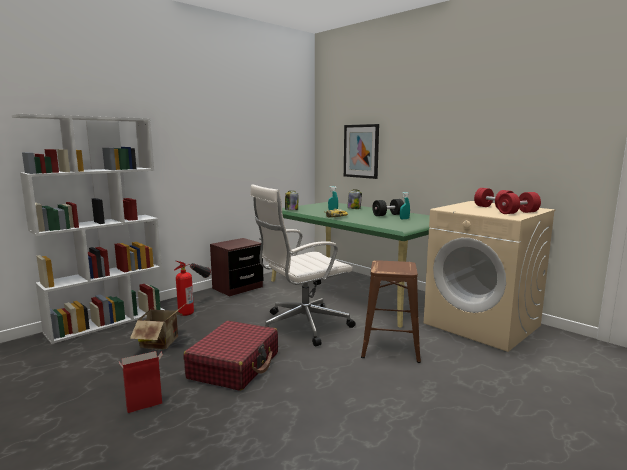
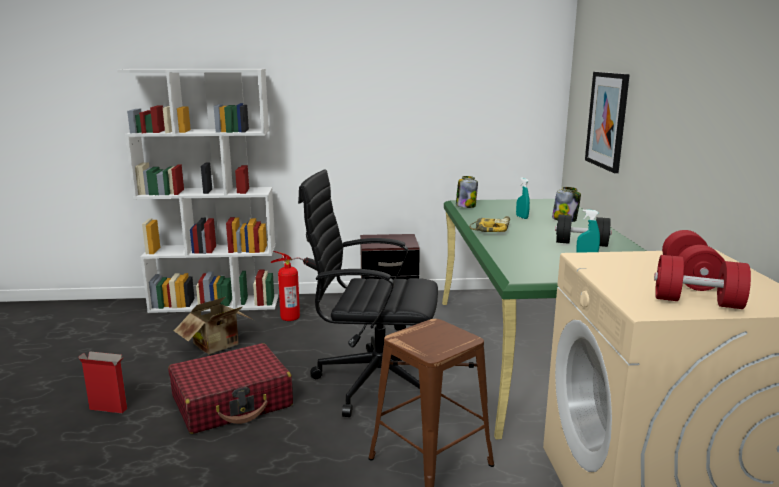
camera: 40 degrees right, 5 degrees up
(302, 326) = (374, 381): white office chair -> black office chair

